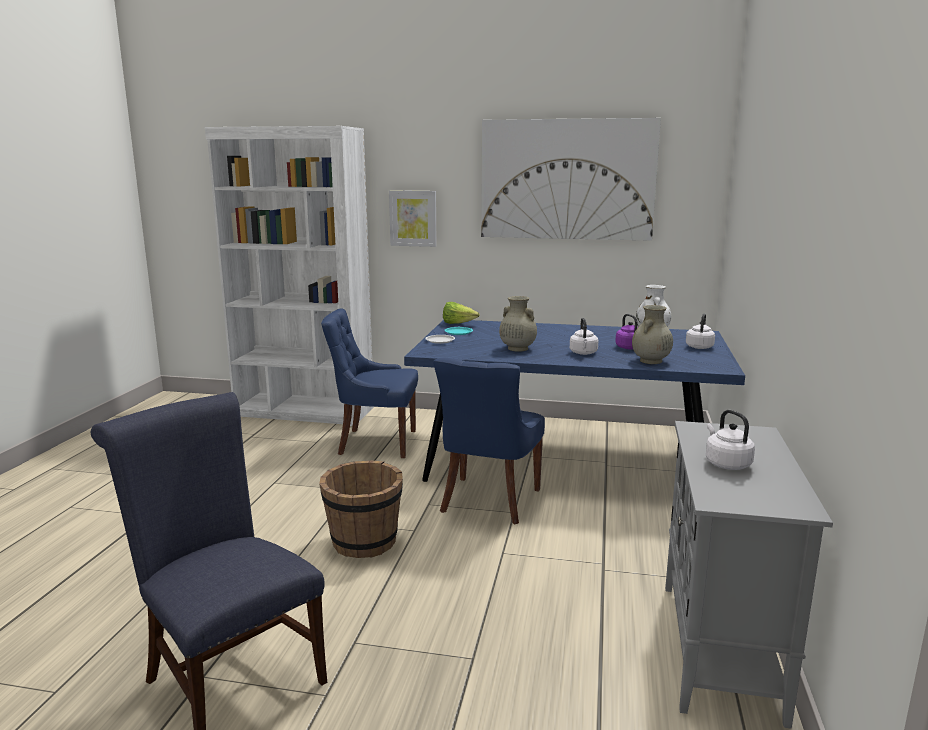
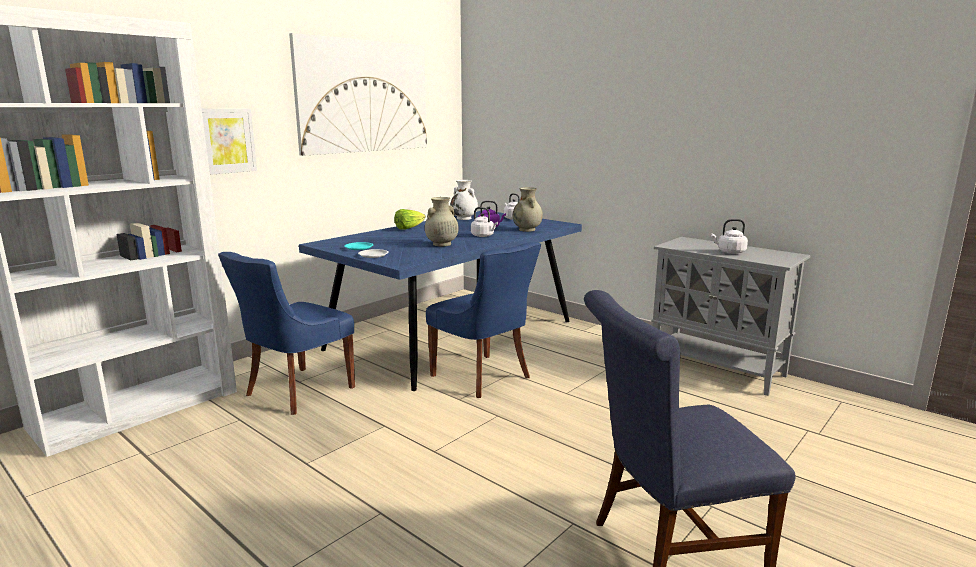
camera: 60 degrees left, 0 degrees up
(364, 542) = (495, 441): brown bucket -> none
(458, 324) = (329, 244): lettuce -> lettuce (409, 228)

